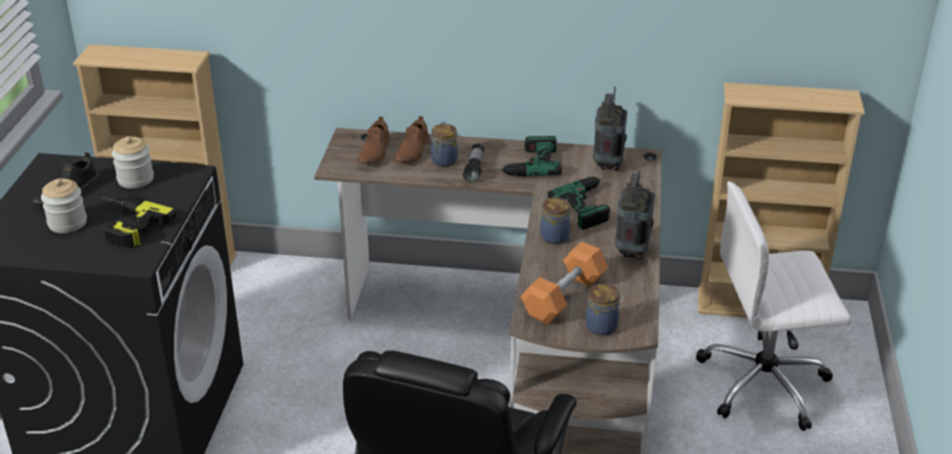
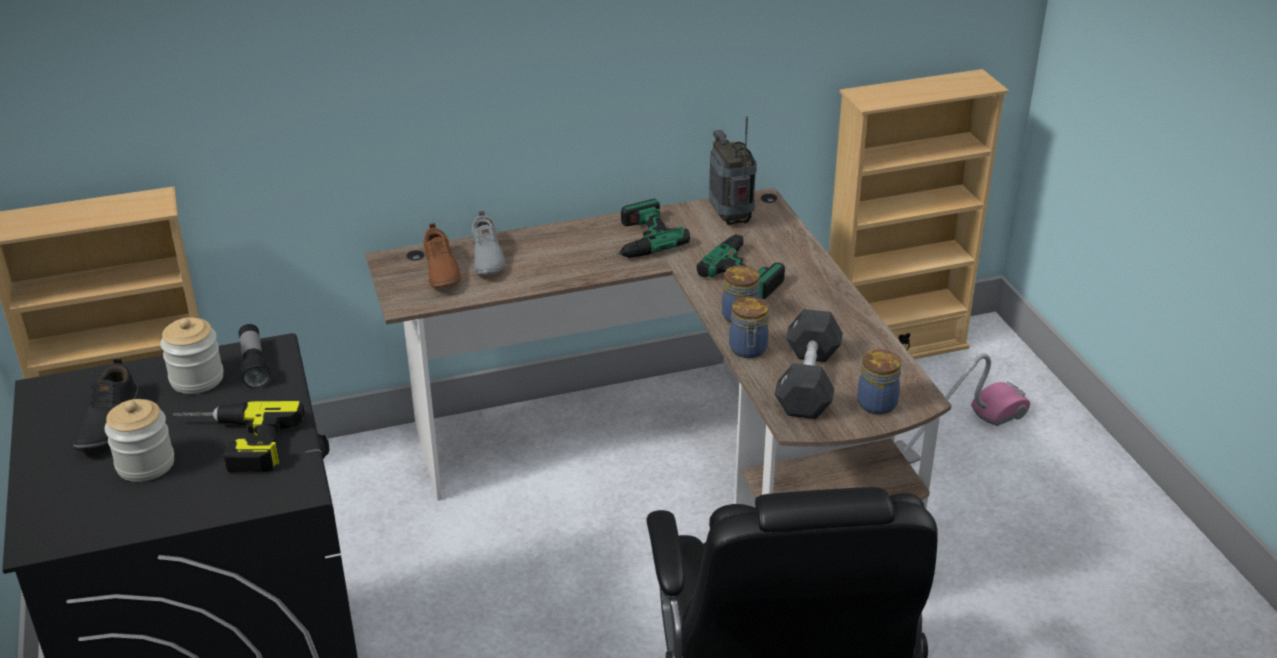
camera: 25 degrees left, 0 degrees up
(411, 151) = (486, 258): brown shoe -> grey shoe
(443, 161) = (536, 261): jar -> jar (748, 350)
(475, 169) = (581, 260): flashlight -> flashlight (254, 365)
(564, 297) = (808, 382): orange dumbbell -> black dumbbell
(632, 252) = (838, 309): radio -> none
(765, 383) = (959, 430): white office chair -> vacuum cleaner

